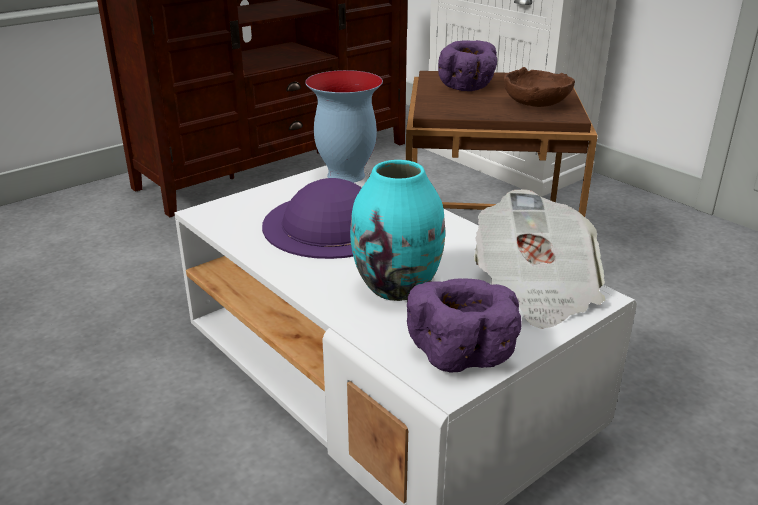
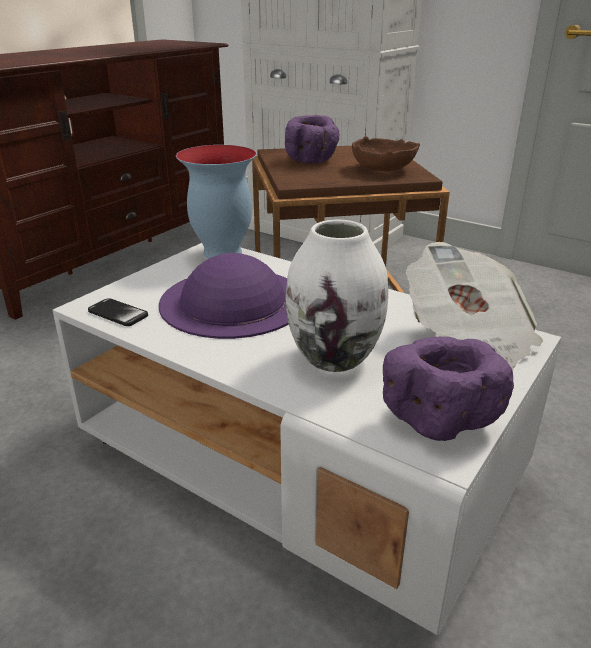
camera: 15 degrees left, 0 degrees up
(226, 223) = (118, 314): none -> phone
(397, 287) = (335, 357): turquoise vase -> white vase

